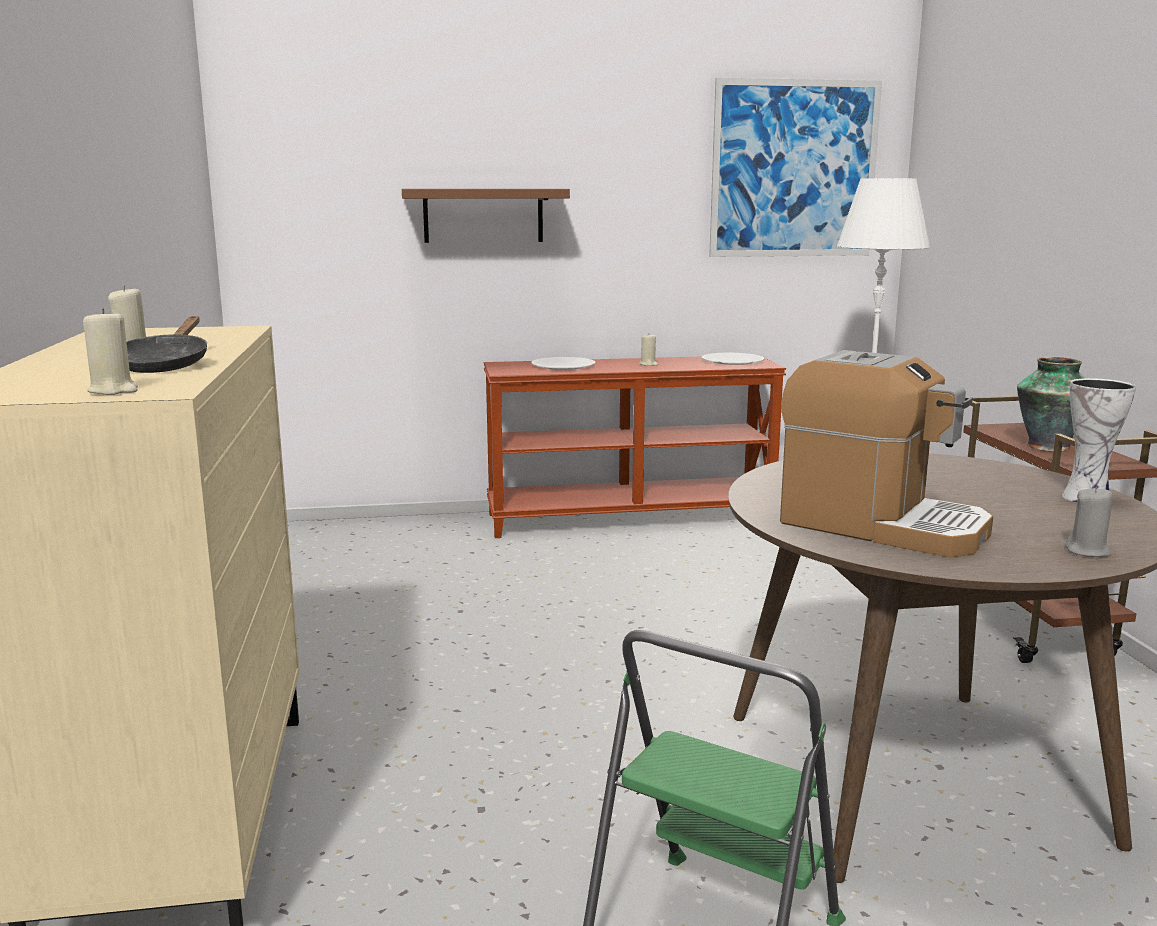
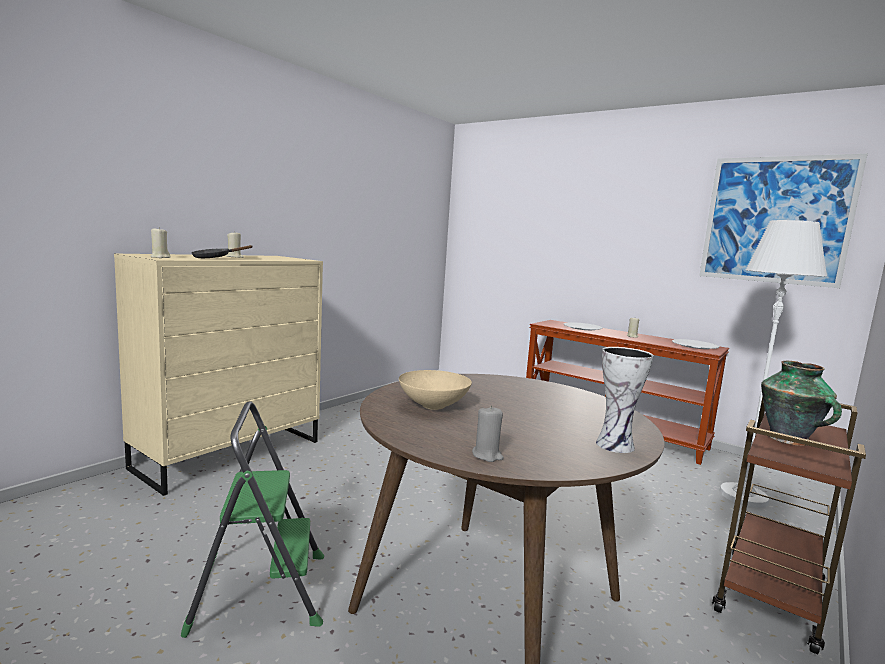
camera: 45 degrees right, 5 degrees down
(483, 215) = (562, 240): brown shelf -> none
(880, 525) = (434, 405): coffee machine -> beige bowl

